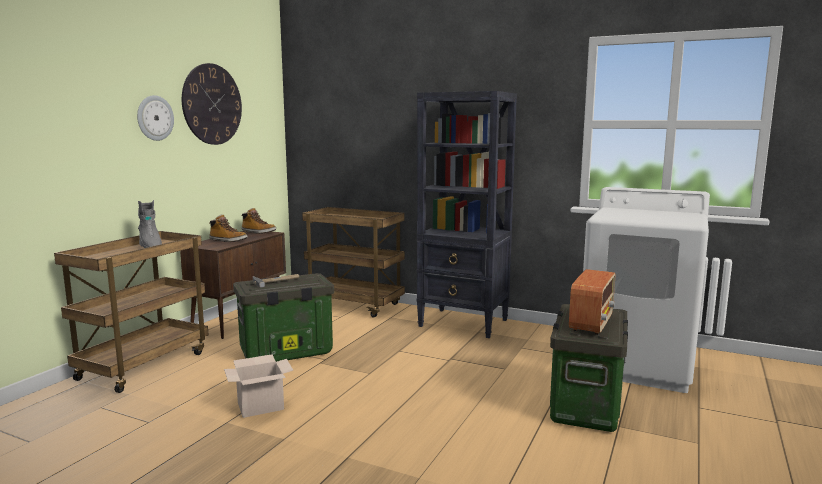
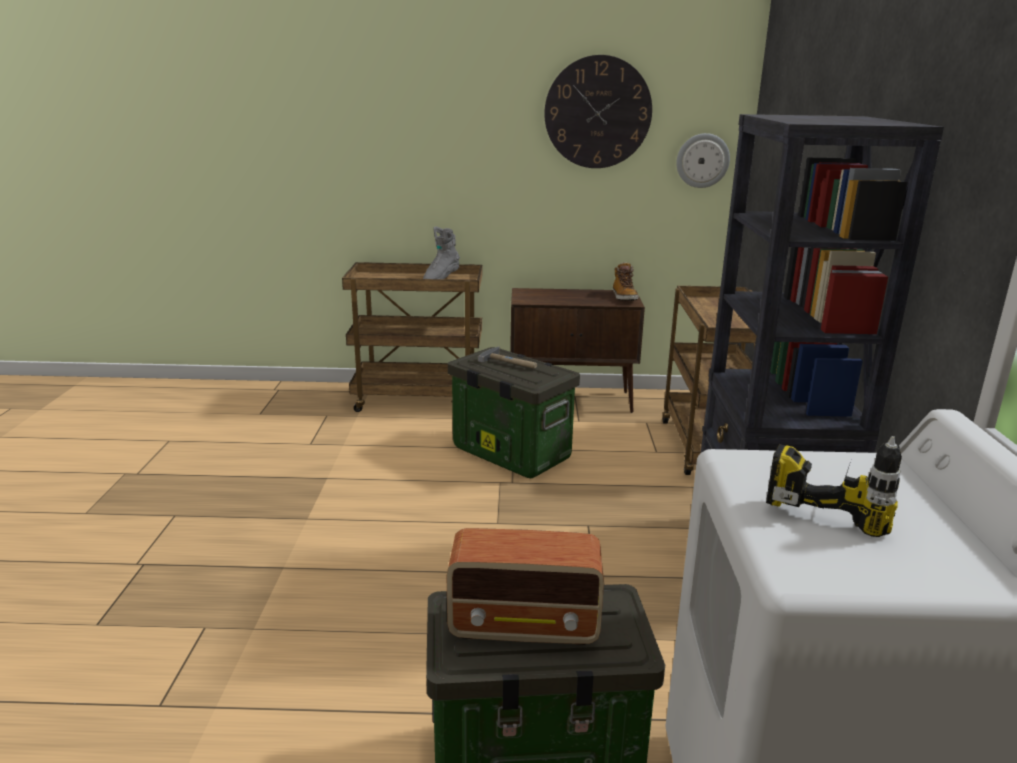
camera: 65 degrees right, 10 degrees up
(154, 118) = (500, 130): wall clock -> wall clock (702, 160)
(228, 240) = (561, 296): boot -> none
(261, 405) = (370, 483): cardboard box -> none
(641, 215) = (832, 502): none -> power drill

